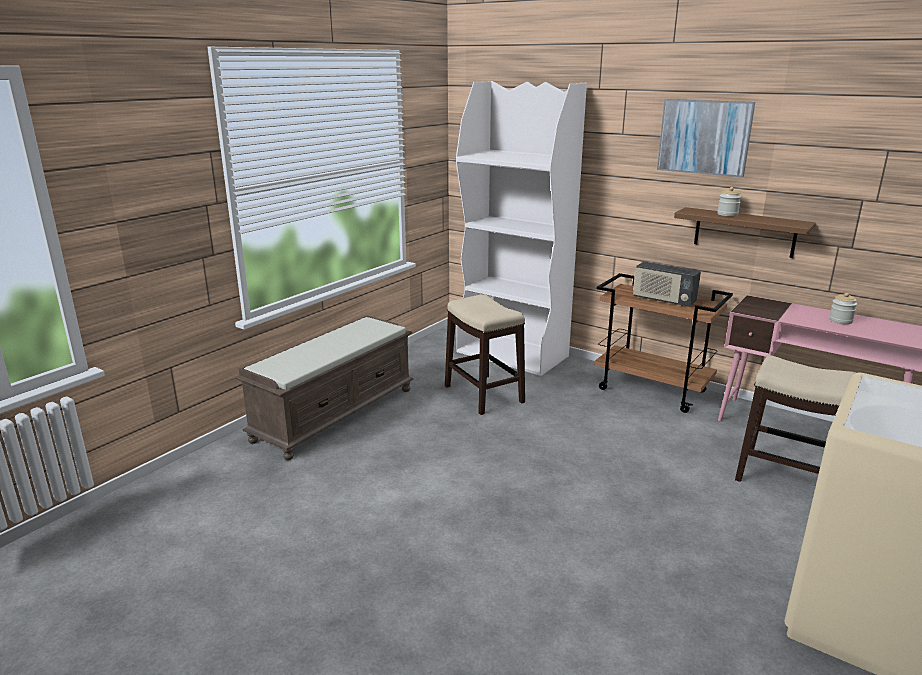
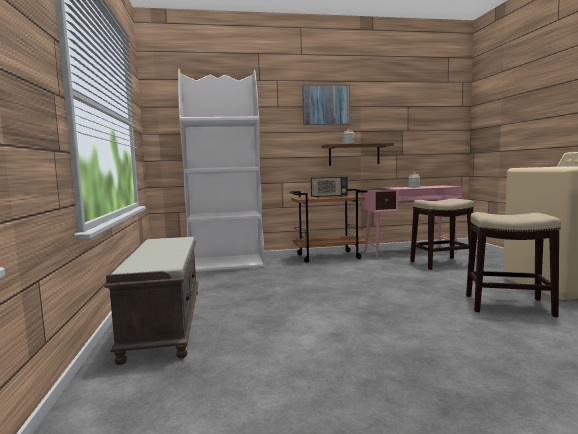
camera: 45 degrees left, 15 degrees down
(483, 394) = (249, 281): stool -> stool (507, 305)

